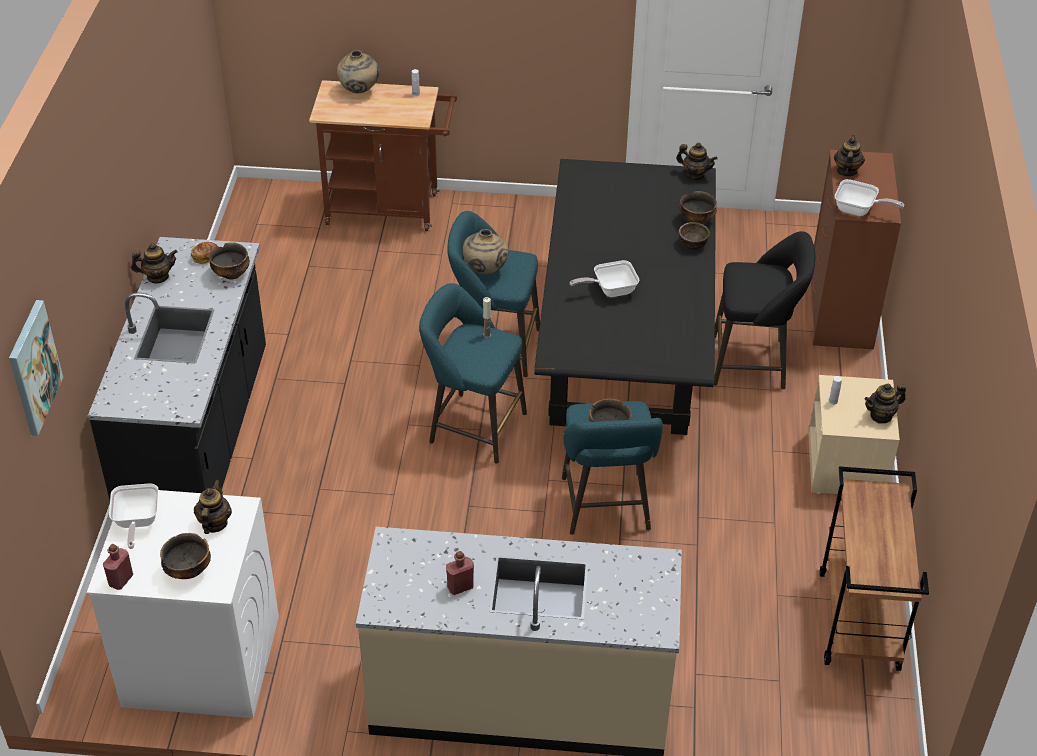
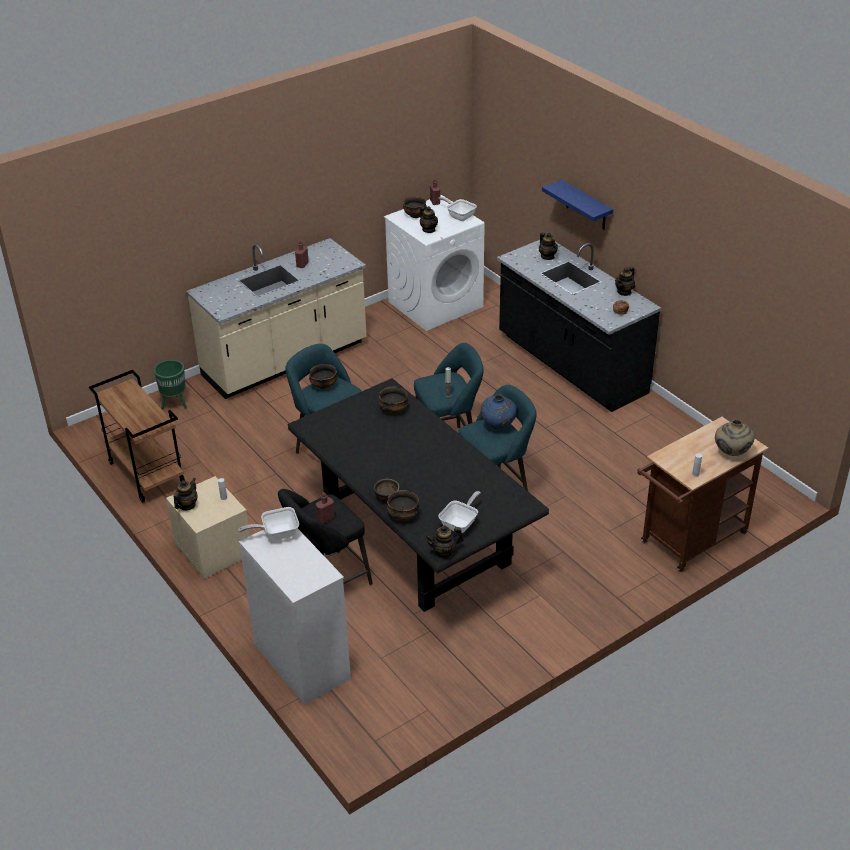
camera: 140 degrees right, 5 degrees down
(33, 367) = (528, 154): picture -> none
(88, 286) = (586, 206): none -> blue shelf
(231, 274) = (594, 311): bowl -> bowl (393, 410)
(485, 271) = (498, 426): beige vase -> blue vase
(610, 290) = (402, 439): frying pan -> frying pan (461, 523)
(743, 722) = (174, 404): none -> green planter
(762, 280) = (326, 519): none -> red bottle
(840, 312) = (301, 660): brown dresser -> white dresser
(846, 171) = (313, 563): teapot -> teapot (547, 256)

